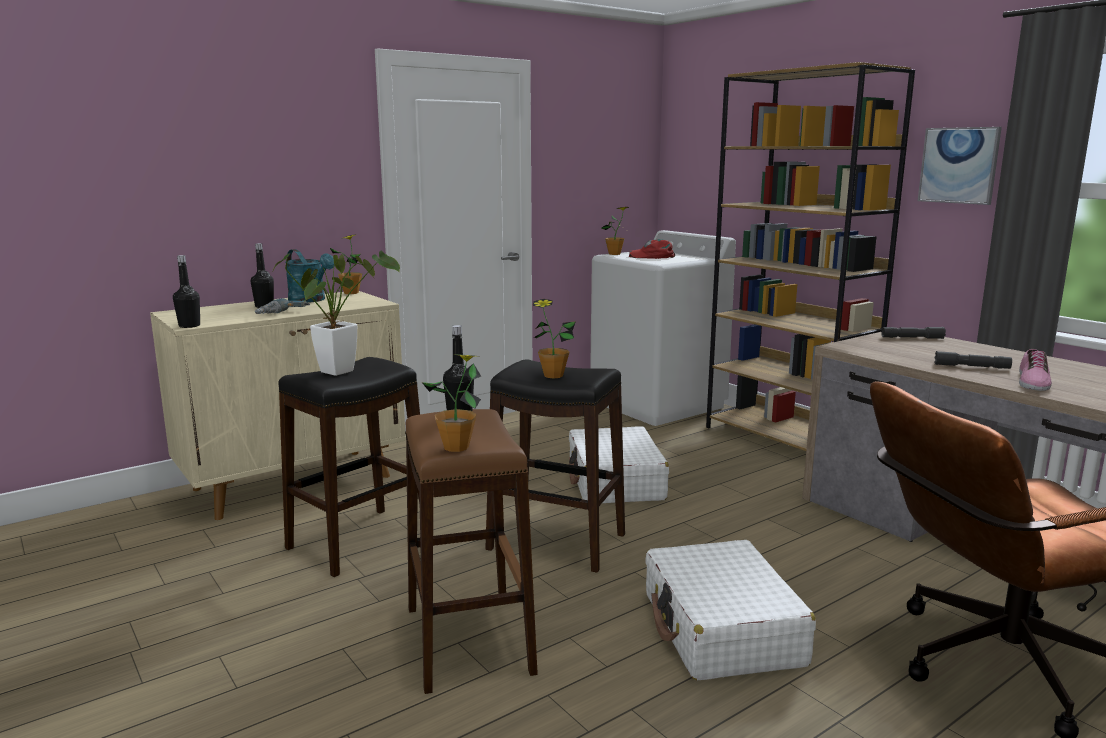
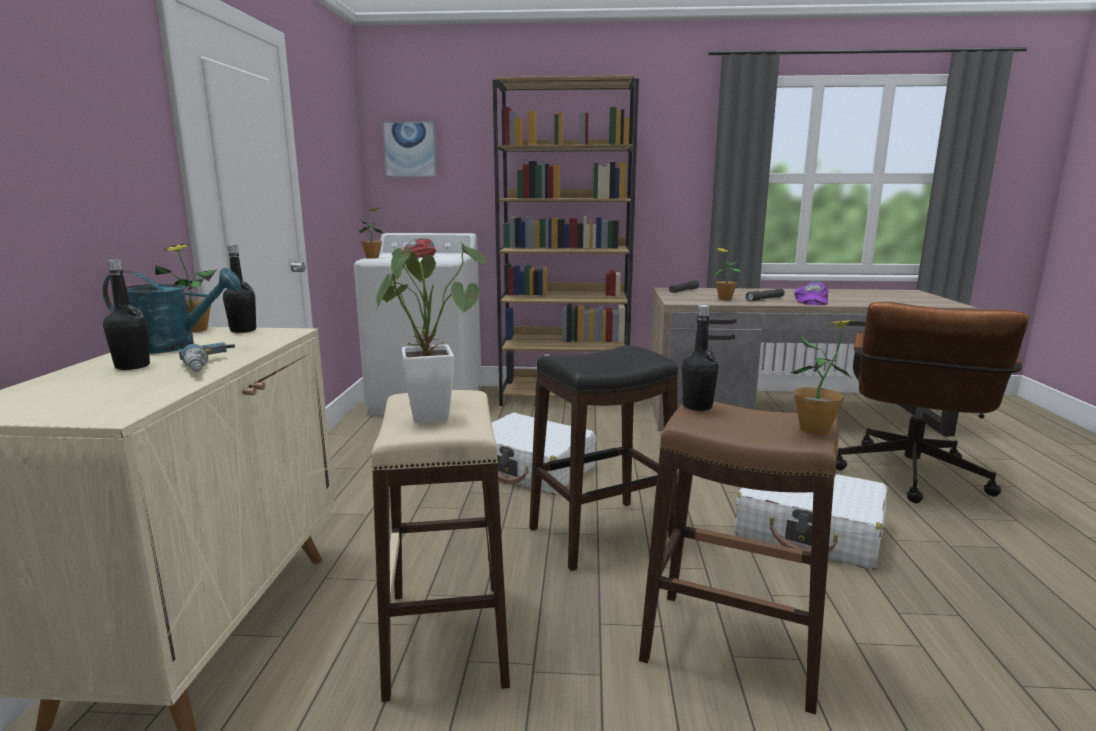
camera: 50 degrees left, 0 degrees up
(189, 326) = (120, 415): black bottle -> black bottle (243, 330)
(359, 541) = (447, 637): black stool -> beige stool
(553, 375) = (616, 361): potted plant -> potted plant (725, 299)
(959, 165) = (673, 163): picture -> picture (410, 149)
(1031, 382) = (810, 300): shoe -> purple cap

